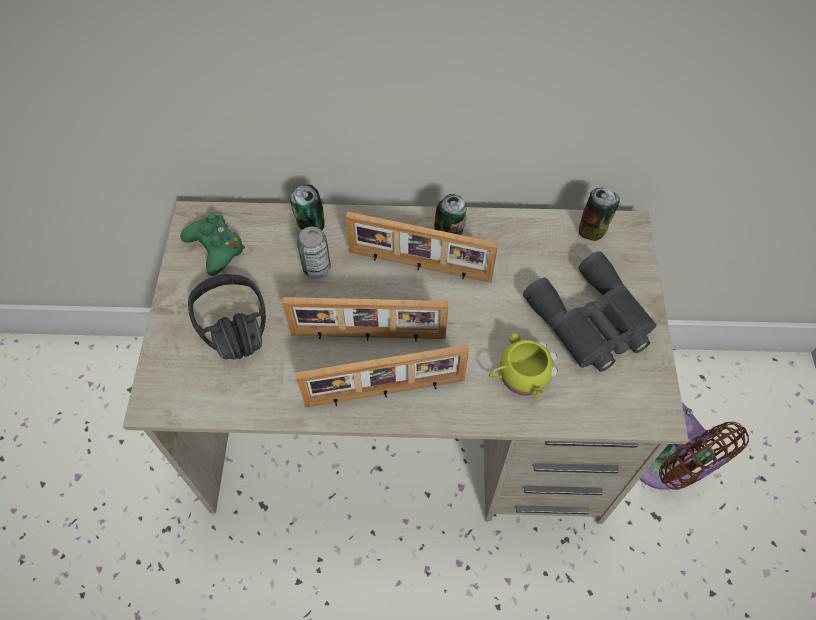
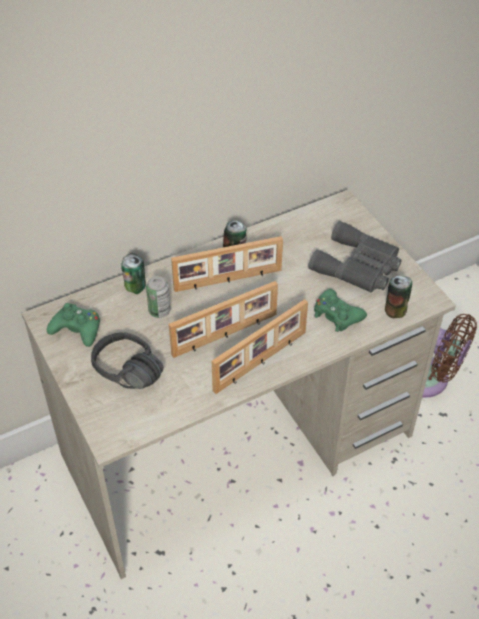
camera: 30 degrees left, 10 degrees down
(519, 376) = (337, 315): yellow mug -> green game controller
(592, 230) = (322, 214): can -> can (395, 310)

